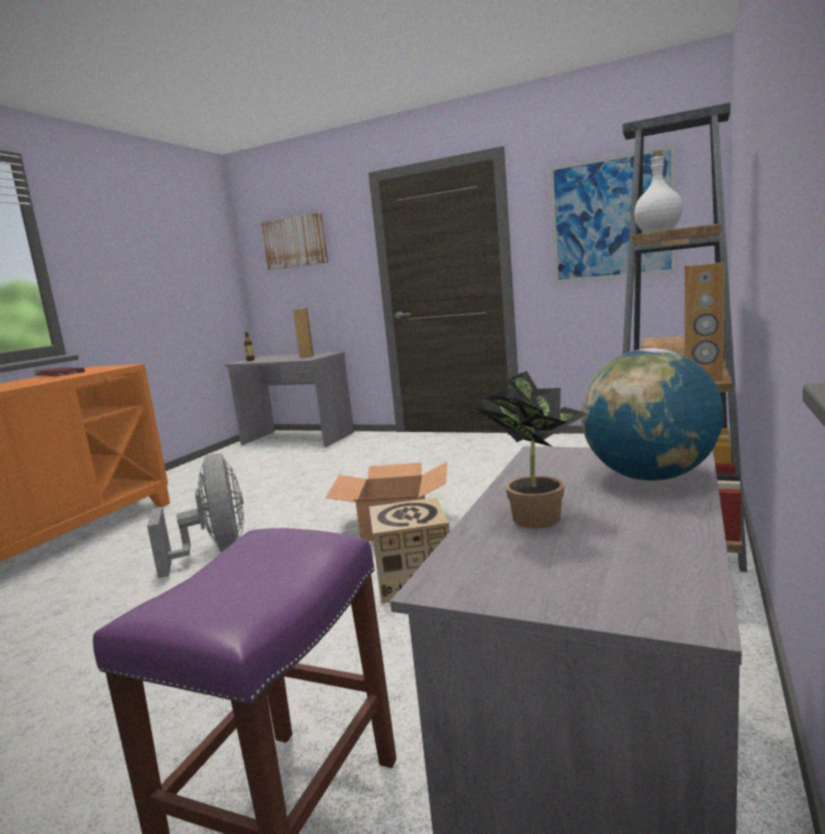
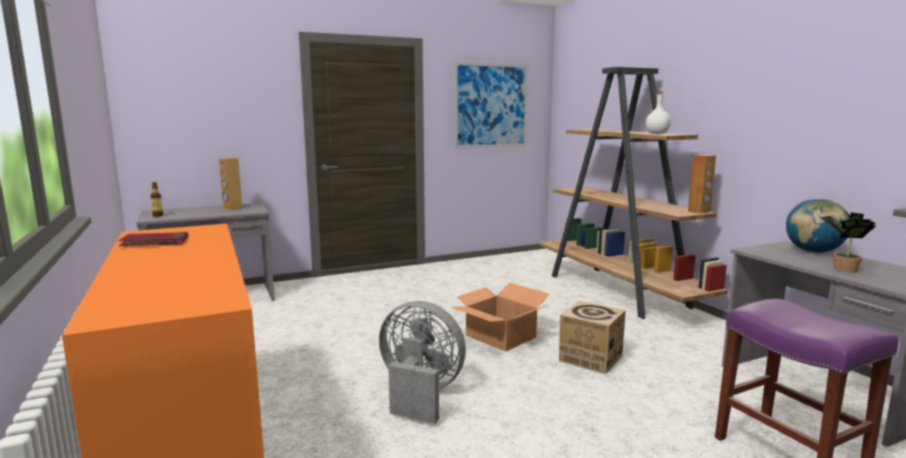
camera: 50 degrees left, 0 degrees up
(295, 242) = (201, 84): picture -> none

